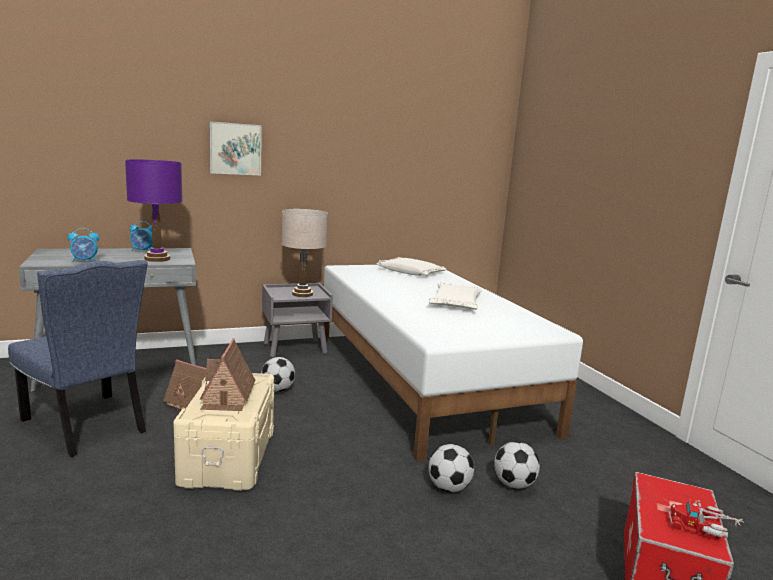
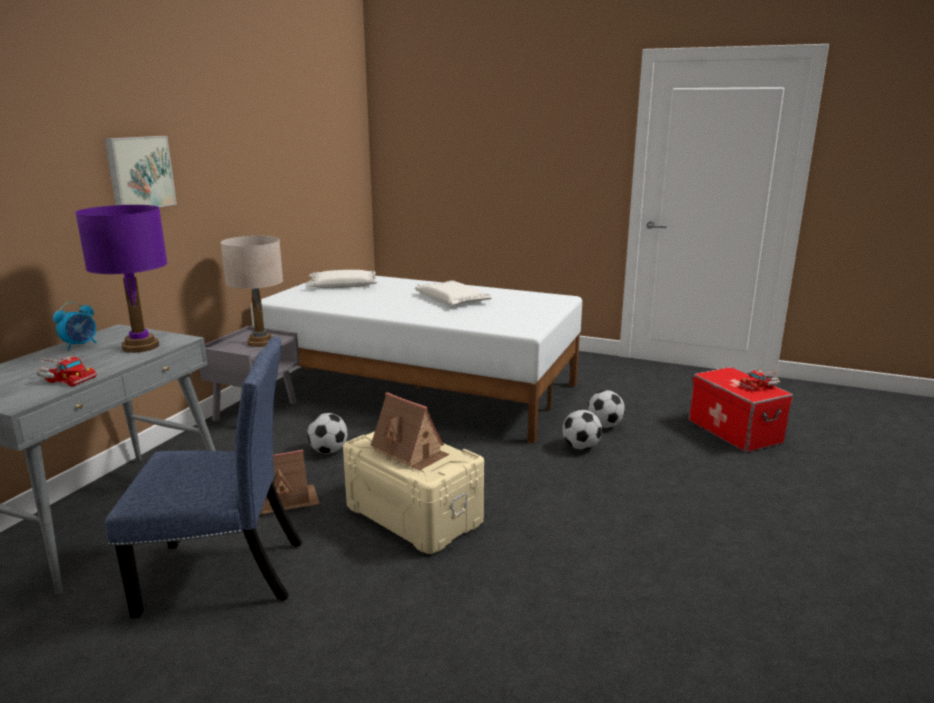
camera: 45 degrees left, 5 degrees up
(85, 261) = (65, 378): alarm clock -> toy truck

